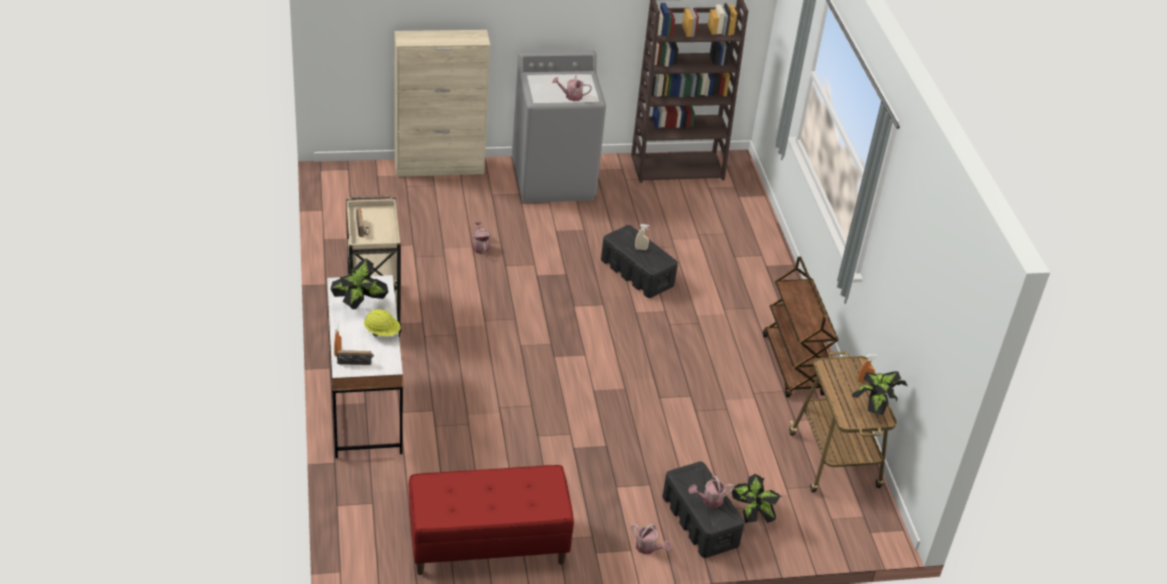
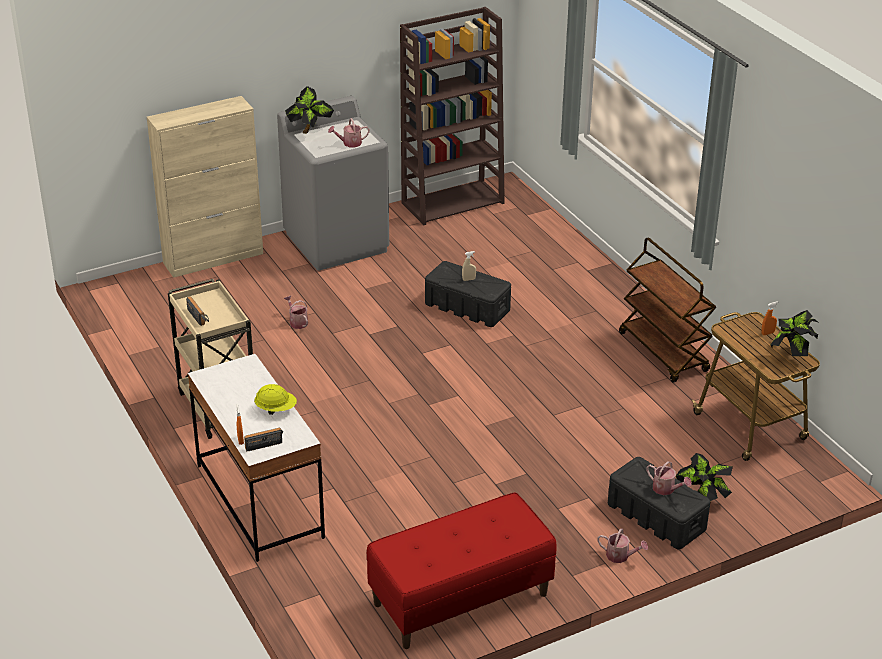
camera: 15 degrees left, 5 degrees down
(360, 306) = (238, 390): potted plant -> potted plant (310, 130)
(709, 500) = (666, 489): watering can -> watering can turned 105 degrees counterclockwise

